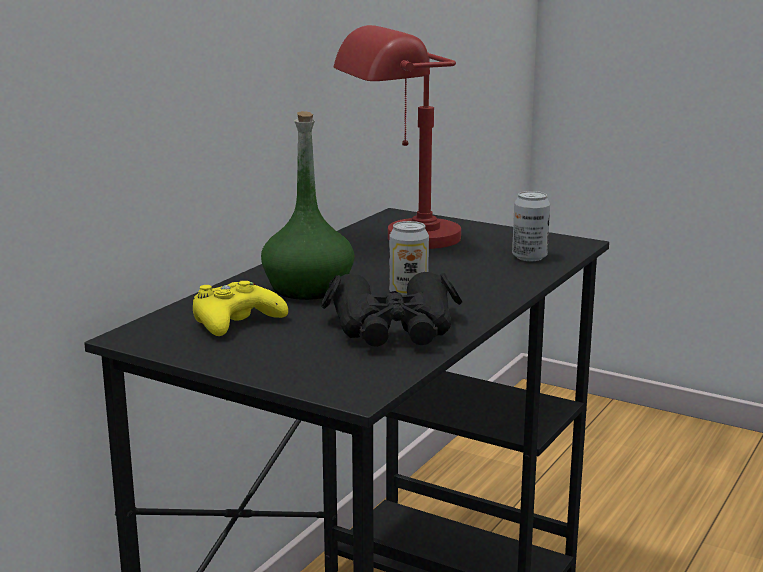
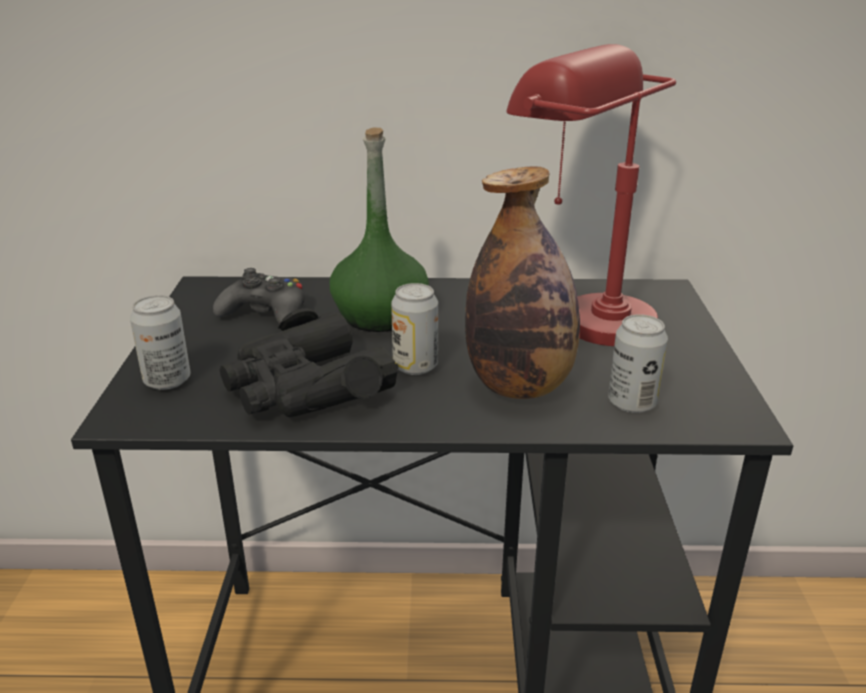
camera: 60 degrees right, 10 degrees up
(236, 321) = (265, 312): yellow game controller -> black game controller
(314, 371) = (167, 380): none -> can
(474, 275) = (519, 386): none -> bottle

